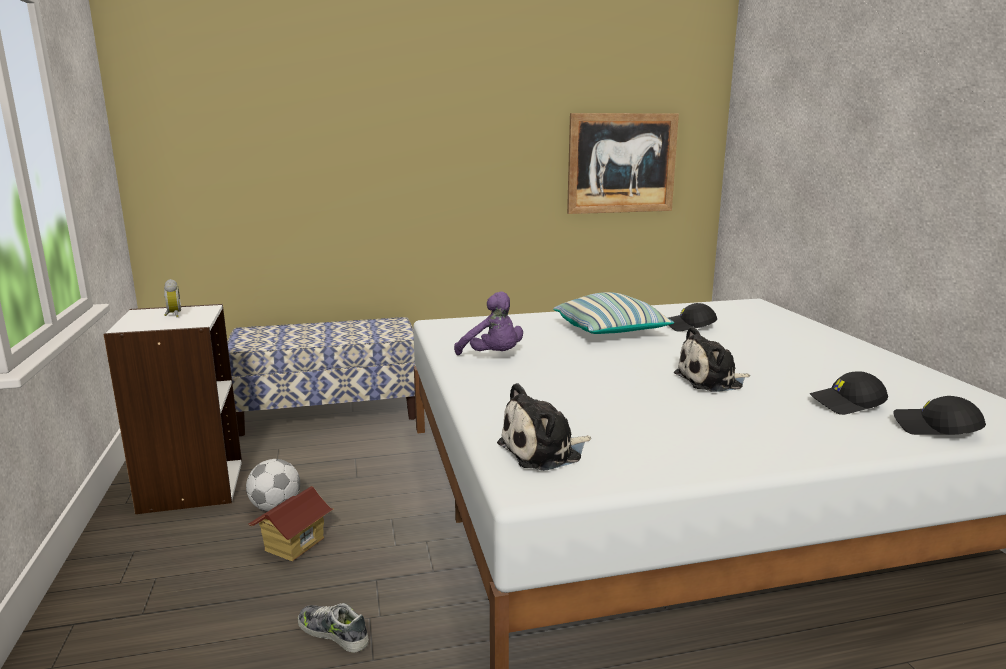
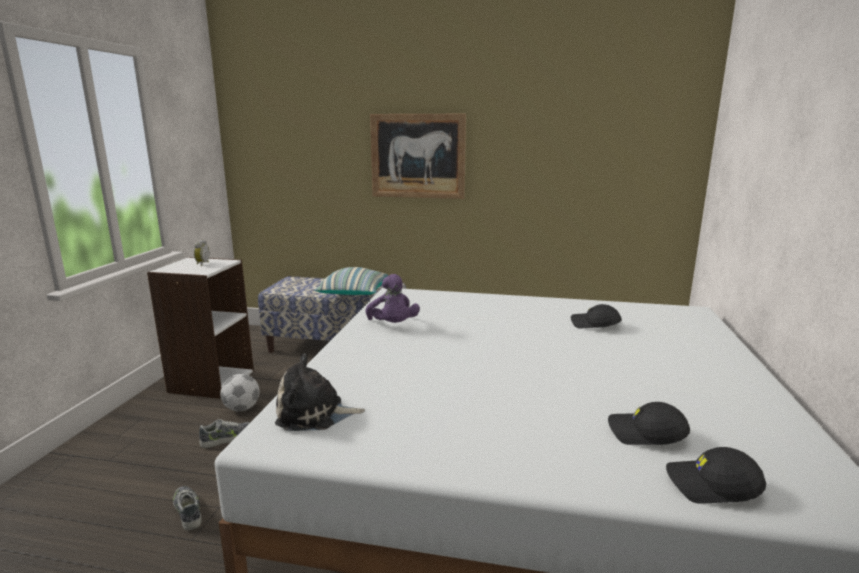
camera: 25 degrees right, 0 degrees up
(294, 544) = (227, 438): toy house -> shoe
(611, 332) = (516, 319): pillow -> pillow (353, 294)
(621, 163) = (598, 169): picture -> picture (417, 156)
(712, 381) = (541, 381): plush toy -> none
(935, 429) = (712, 486): black cap -> black cap turned 45 degrees counterclockwise

